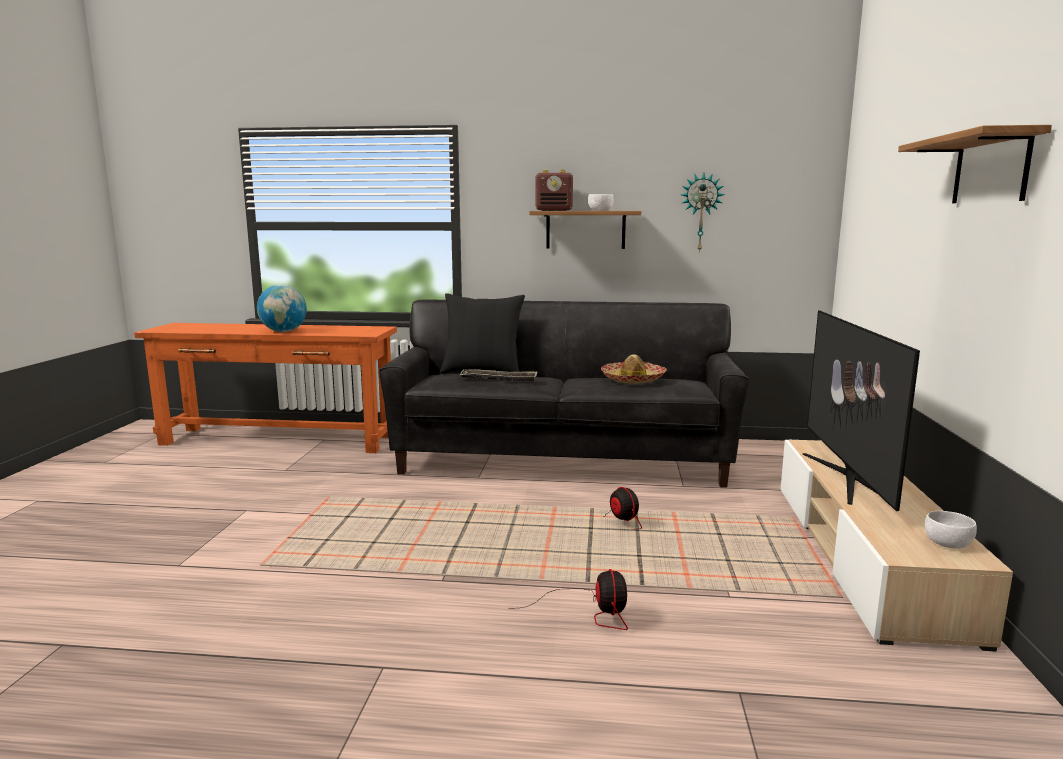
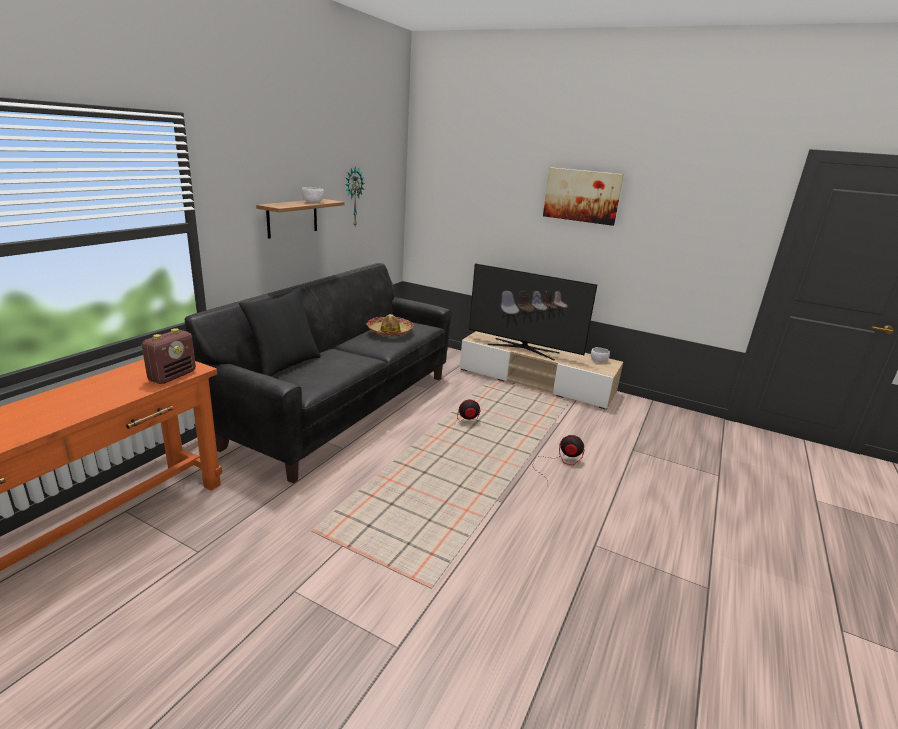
camera: 70 degrees left, 10 degrees up
(284, 331) = (84, 407): globe -> none
(499, 379) = (336, 365): tray -> none
(554, 210) = (281, 204): radio -> radio (173, 376)
(990, 169) = (582, 196): shelf -> picture

